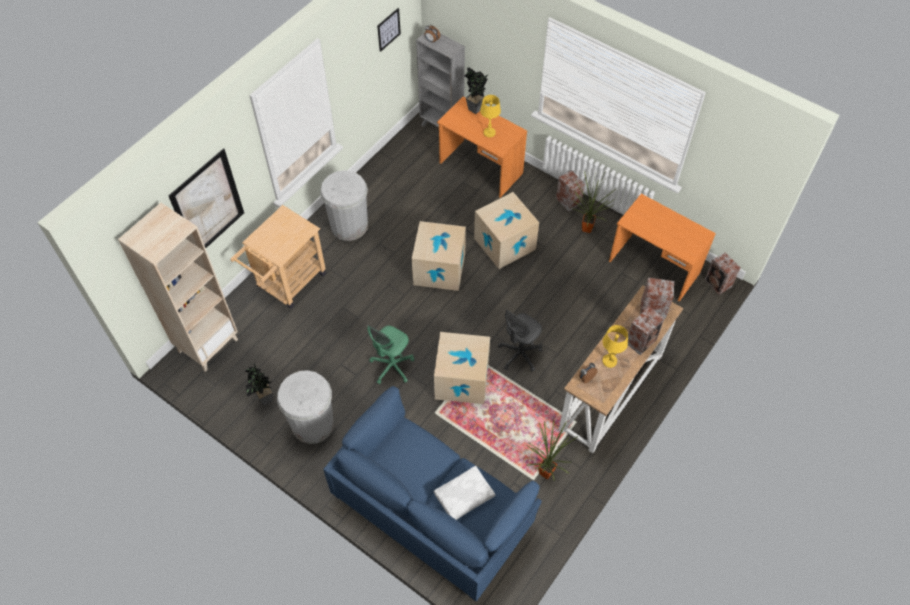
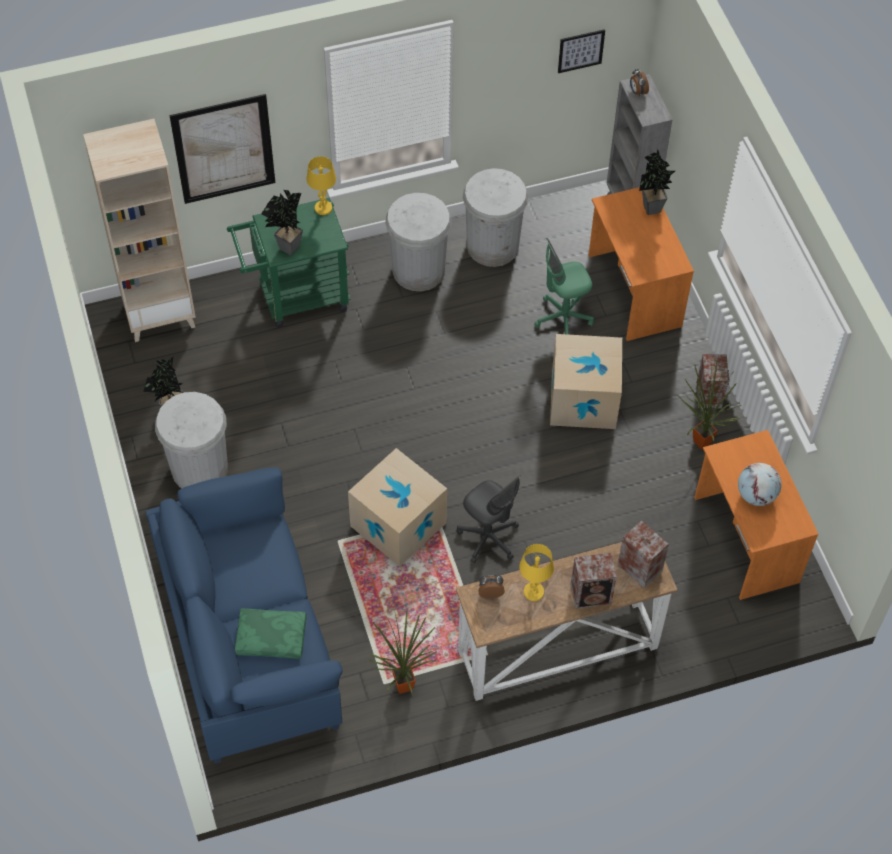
camera: 35 degrees right, 0 degrees up
(281, 250) = (286, 248): none -> potted plant
(287, 284) = (295, 297): beige cart -> green cart
(381, 187) = (492, 246): none -> white trash can
(392, 366) = (333, 460): green office chair -> green office chair (563, 318)
(439, 269) = (479, 383): cardboard box -> none
(464, 495) = (272, 636): white pillow -> green pillow
(489, 132) = (644, 247): yellow table lamp -> yellow table lamp (323, 208)
(519, 354) = (488, 538): grey office chair -> grey office chair turned 120 degrees counterclockwise
(667, 232) = (756, 495): none -> globe
(718, 284) = (811, 610): speaker -> none

